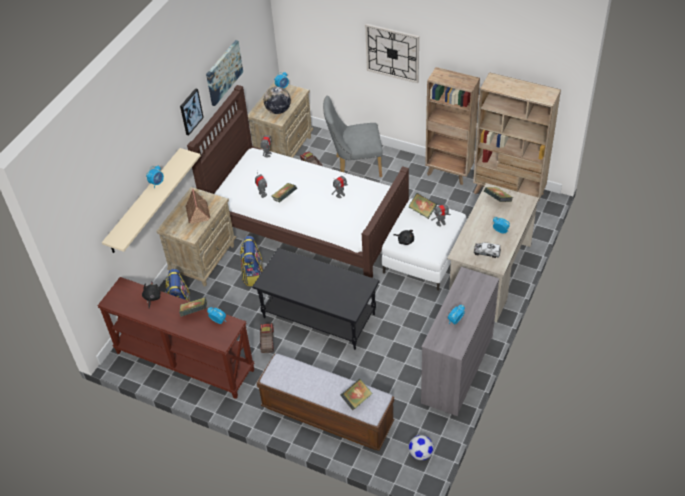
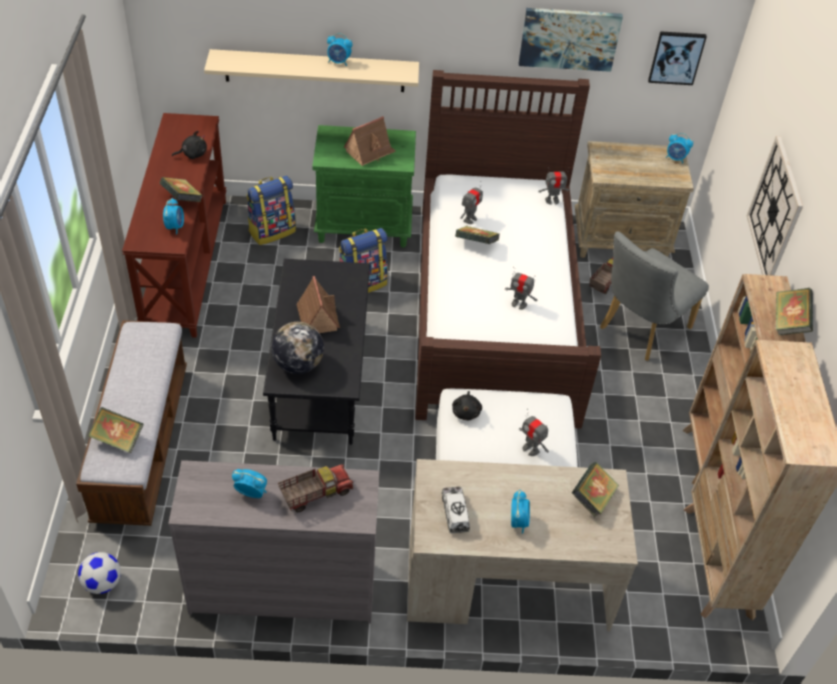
camera: 60 degrees right, 0 degrees up
(190, 111) = (466, 32): picture -> picture (676, 57)
(204, 259) = (365, 226): beige nightstand -> green nightstand
(267, 342) = (249, 335): toy truck -> toy truck (315, 494)
(278, 110) = (622, 169): globe -> globe (298, 364)
(309, 282) = (317, 317): none -> toy house
(354, 166) = (639, 330): grey chair -> grey chair turned 105 degrees counterclockwise
(422, 211) = (543, 417): book -> book (789, 322)

